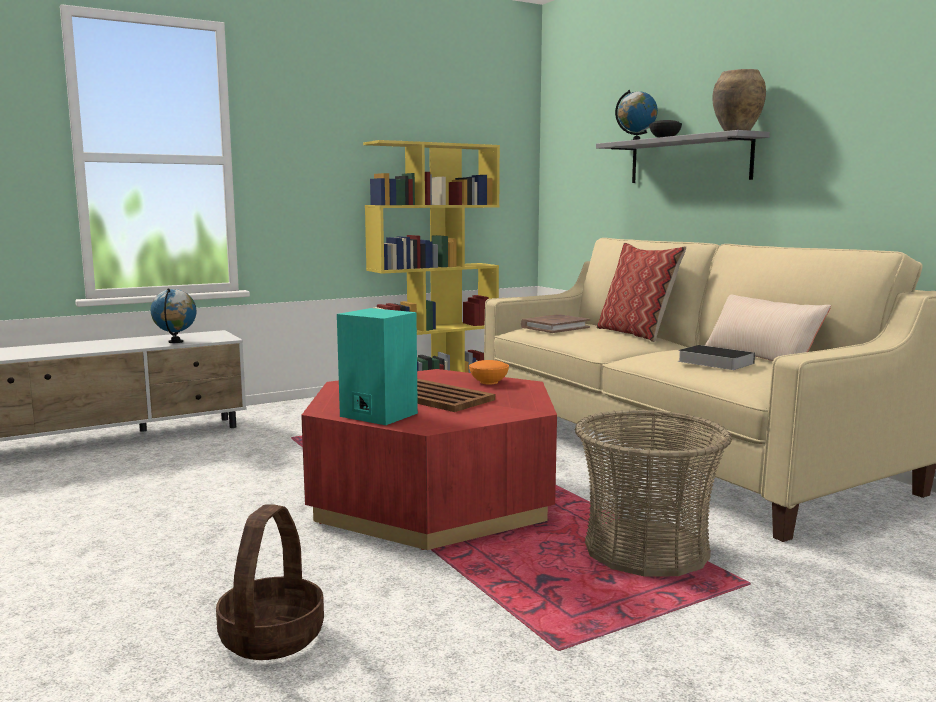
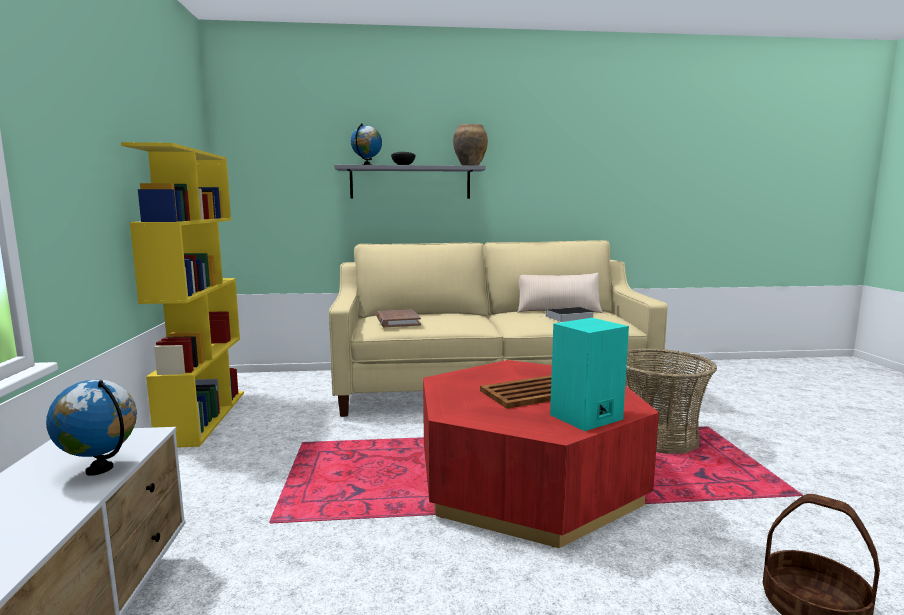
camera: 65 degrees left, 0 degrees up
(488, 382) = (495, 371): orange bowl -> none
(636, 334) = (446, 314): pillow -> none

